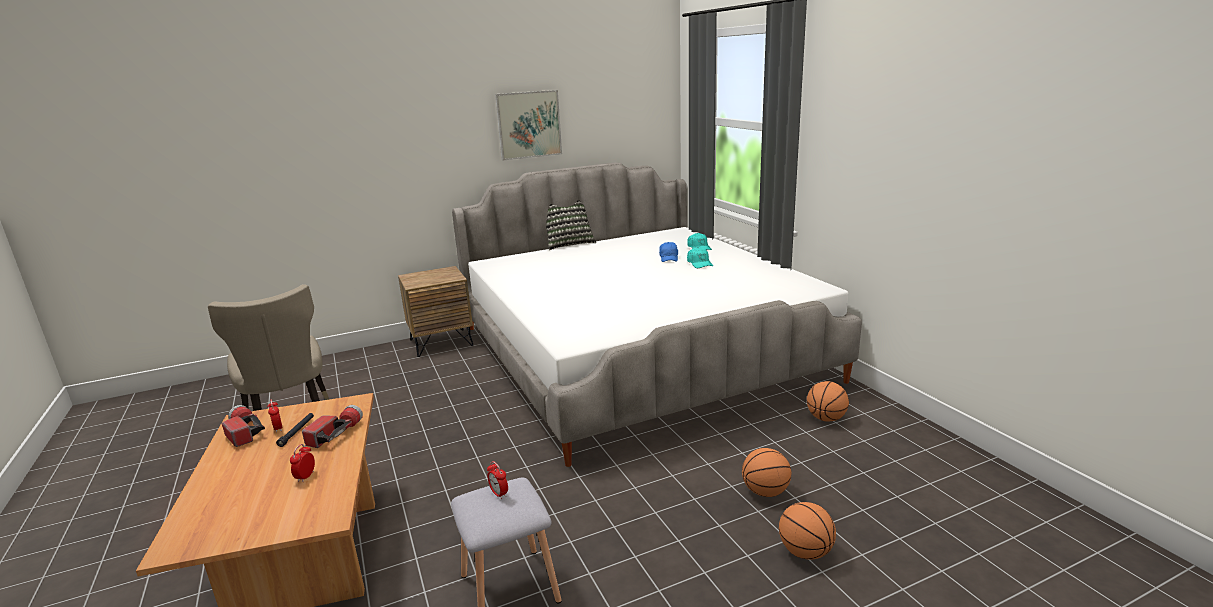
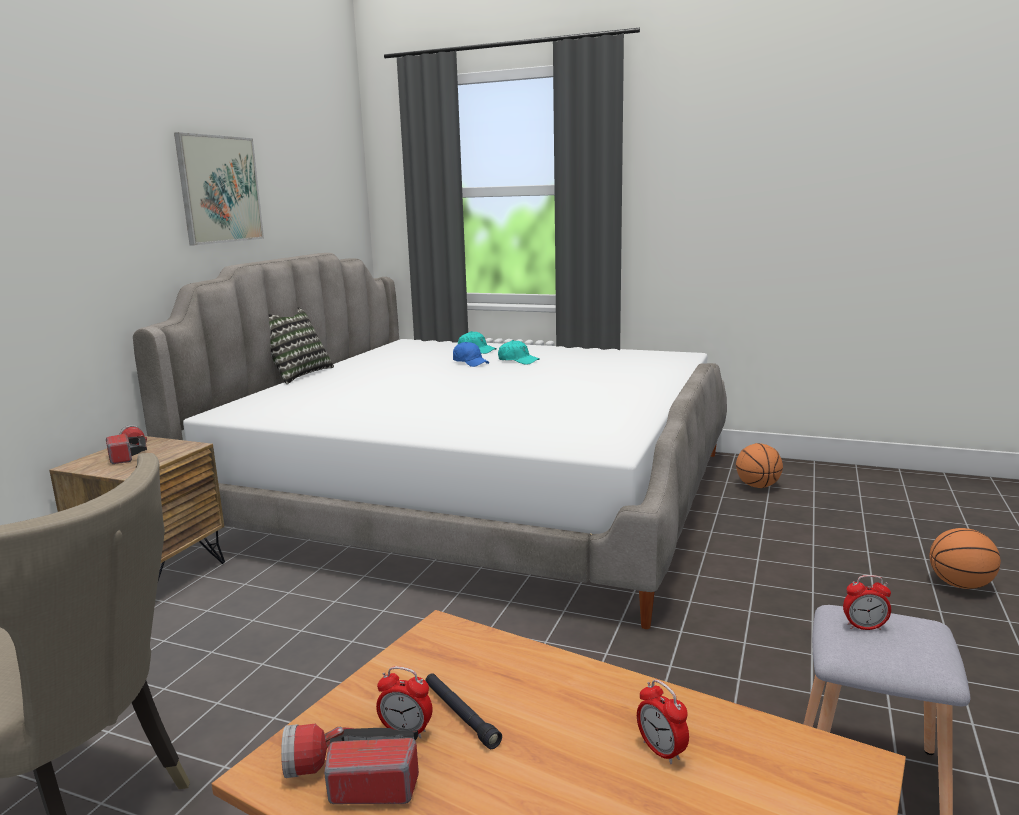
camera: 45 degrees left, 5 degrees down
(335, 434) = (537, 680): flashlight -> flashlight (129, 454)
(765, 492) = (843, 558): basketball -> none

